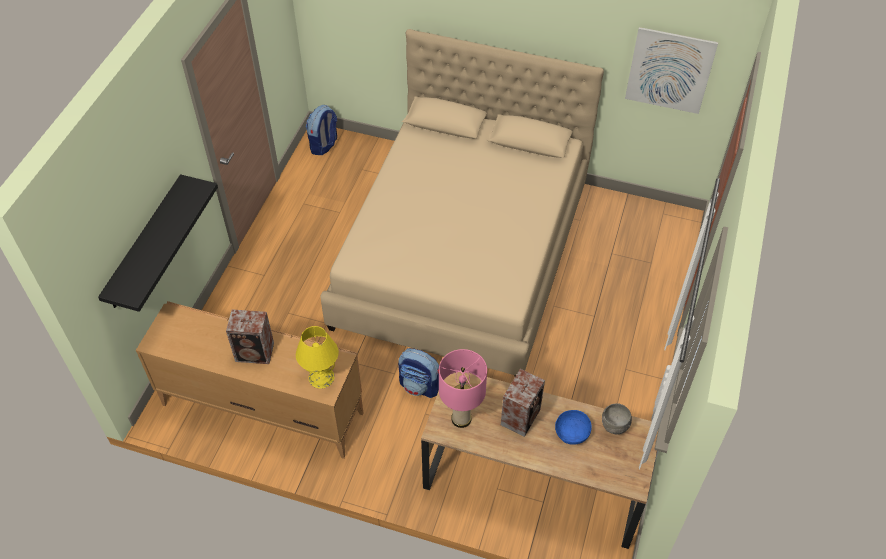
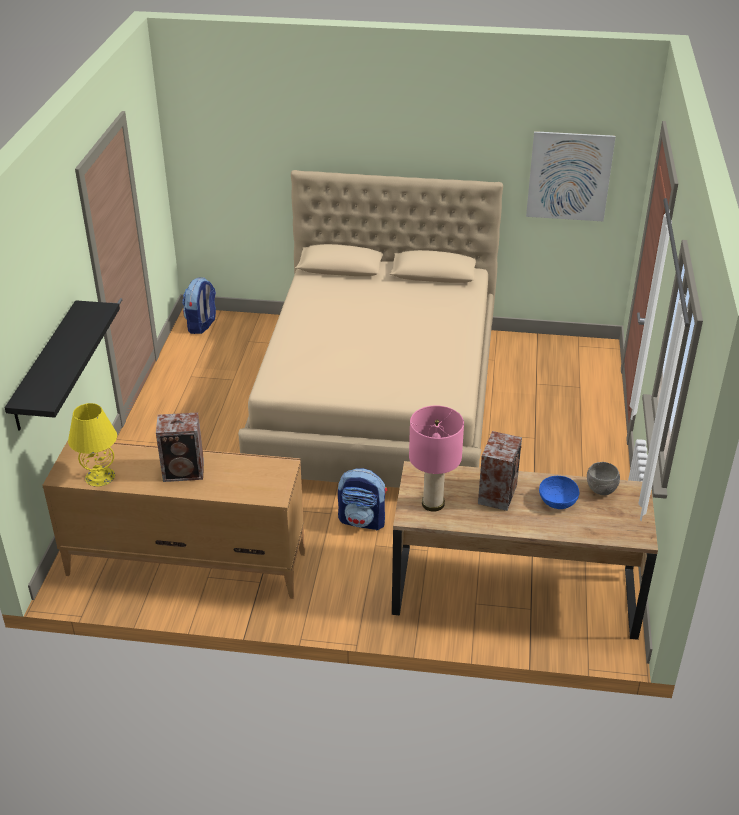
camera: 10 degrees left, 15 degrees down
(321, 377) = (266, 483): yellow table lamp -> yellow table lamp (100, 476)

